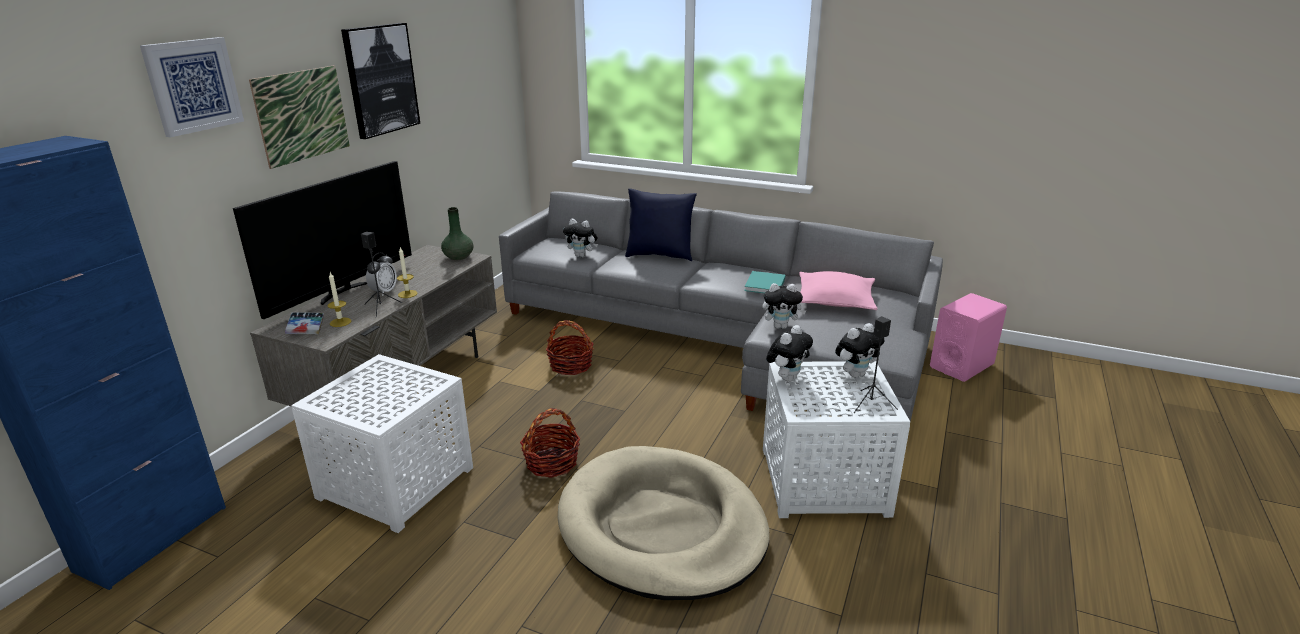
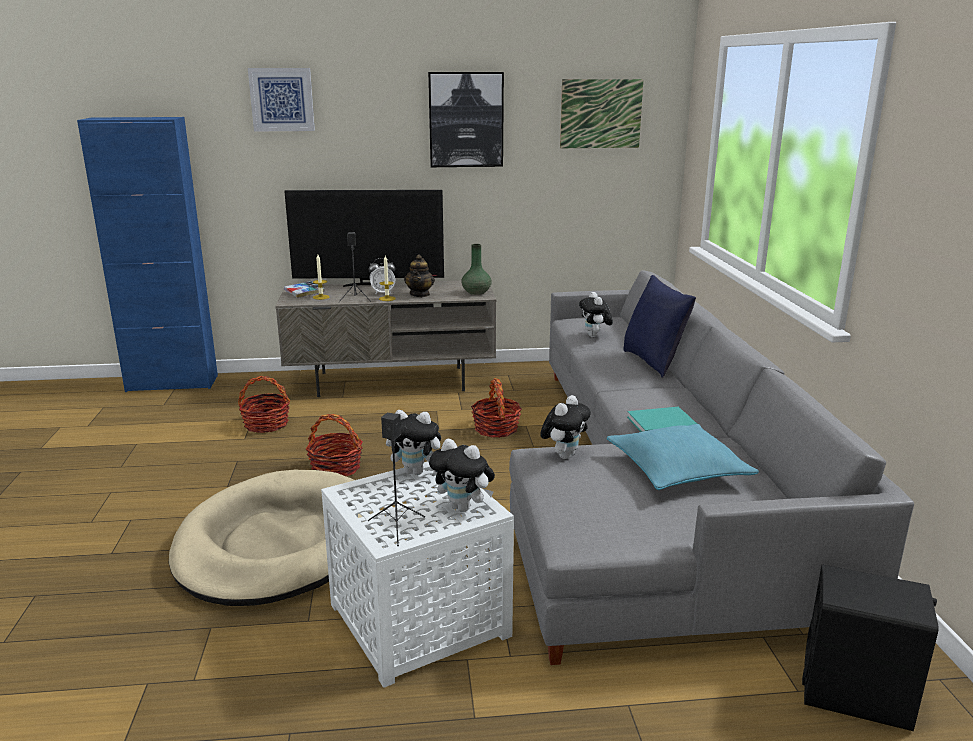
camera: 60 degrees right, 5 degrees down
(302, 115) = (373, 136): picture -> picture (601, 114)
(396, 484) = (266, 424): white side table -> basket
(421, 278) = (420, 294): none -> teapot
(781, 326) = (564, 455): plush toy -> plush toy turned 120 degrees counterclockwise
(834, 301) = (677, 470): pink pillow -> turquoise pillow
(961, 366) = (856, 694): pink speaker -> black speaker

